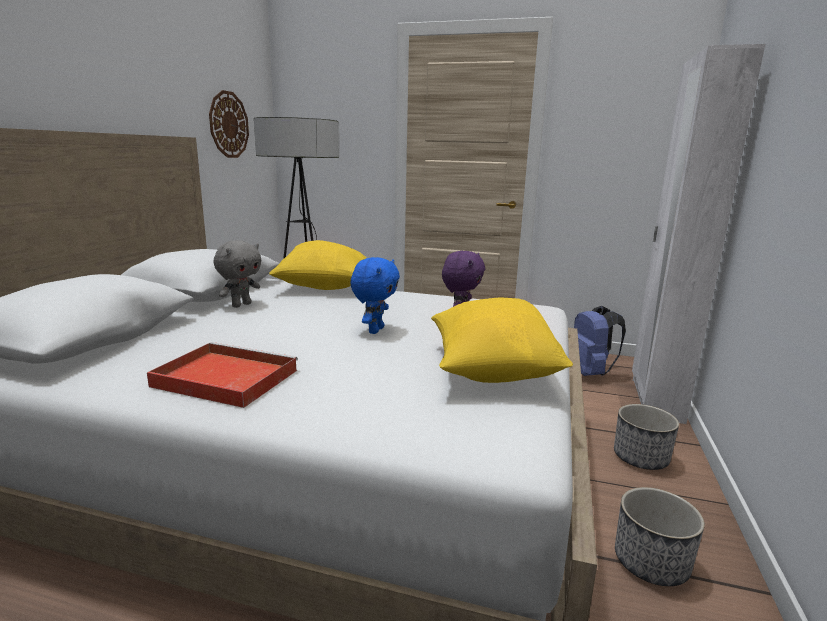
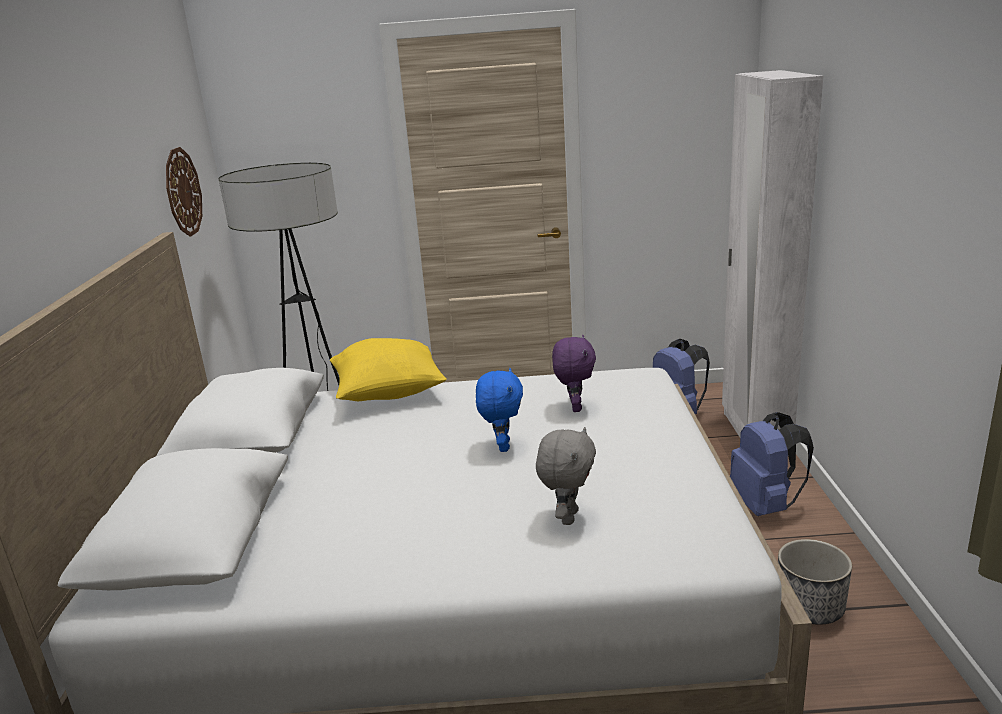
camera: 15 degrees left, 5 degrees up
(223, 378) = (410, 546): red tray -> none
(241, 305) = (321, 445): grey plush toy -> grey plush toy (567, 517)
(492, 370) = (651, 470): yellow pillow -> none
(641, 458) = (765, 506): planter -> blue backpack

